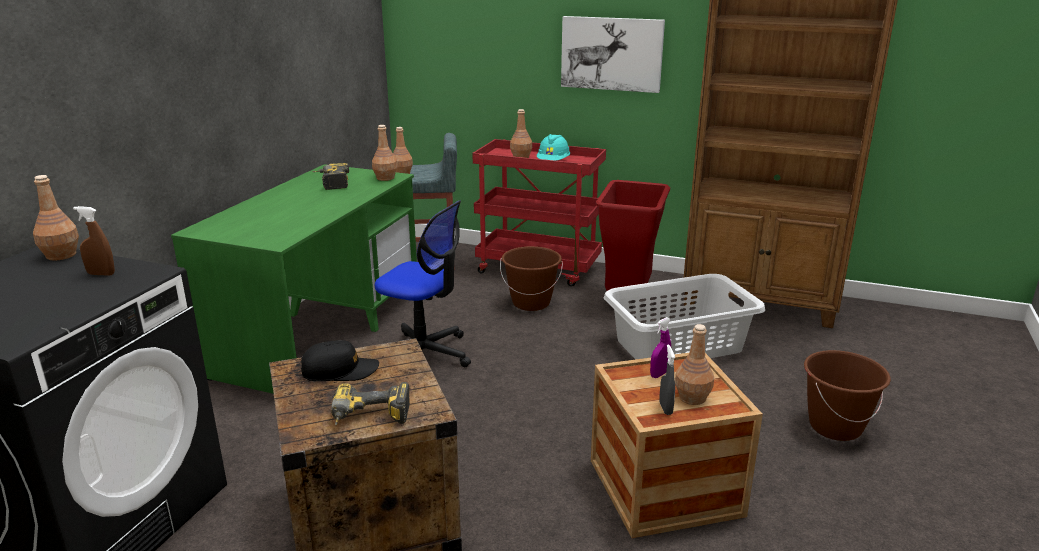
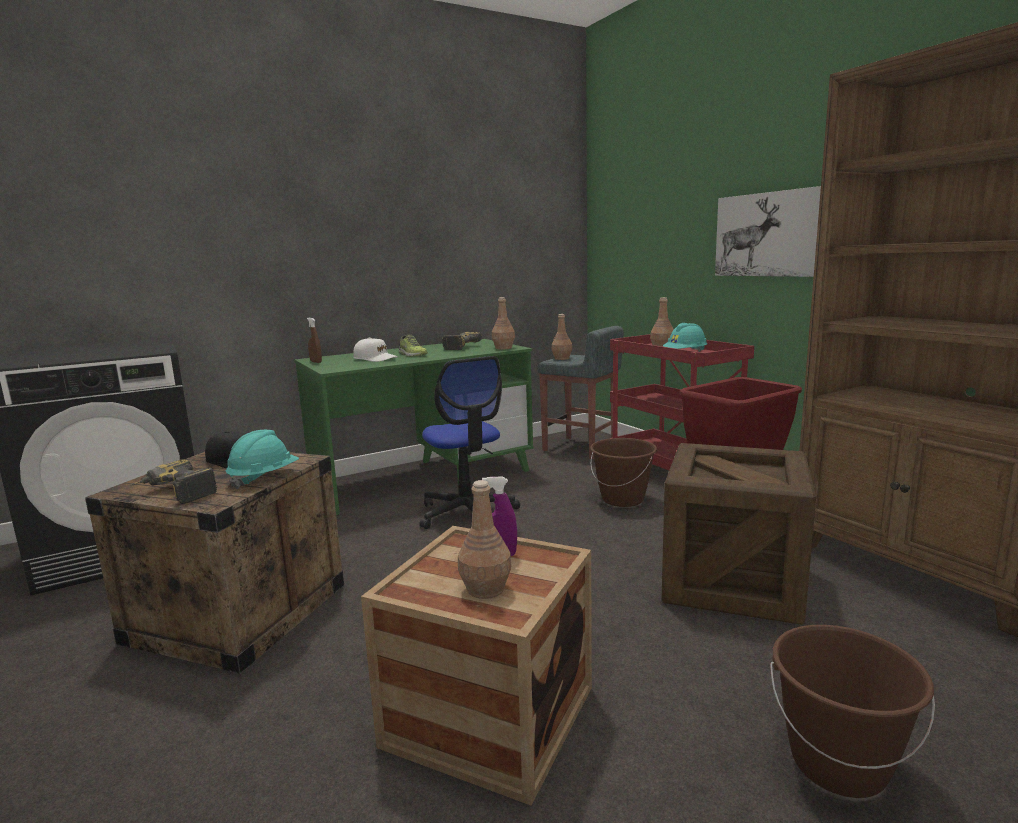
camera: 40 degrees right, 10 degrees down
(61, 255) = (155, 341): brown bottle -> none
(101, 274) = (137, 349): brown spray bottle -> brown spray bottle (316, 362)
(282, 217) = (375, 359): none -> white cap
(309, 203) = (412, 355): none -> shoe
(414, 377) = (264, 478): none -> turquoise hard hat
(665, 408) = (437, 587): grey spray bottle -> none
(680, 345) = (732, 582): grey laundry basket -> crate

